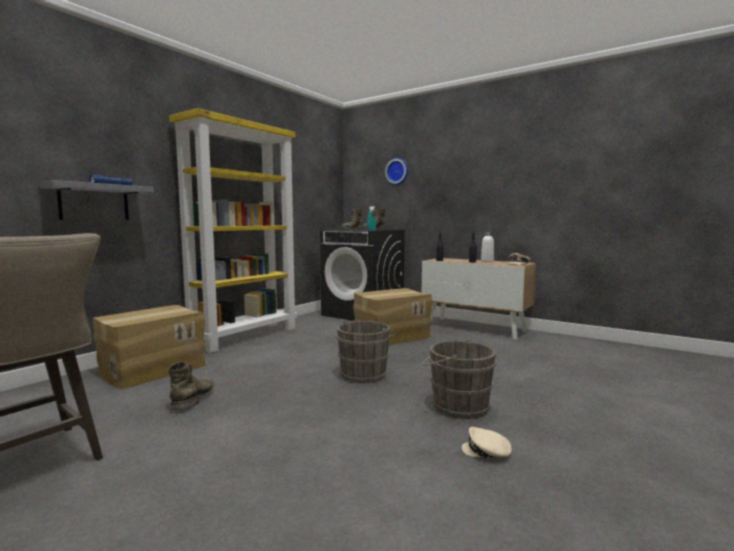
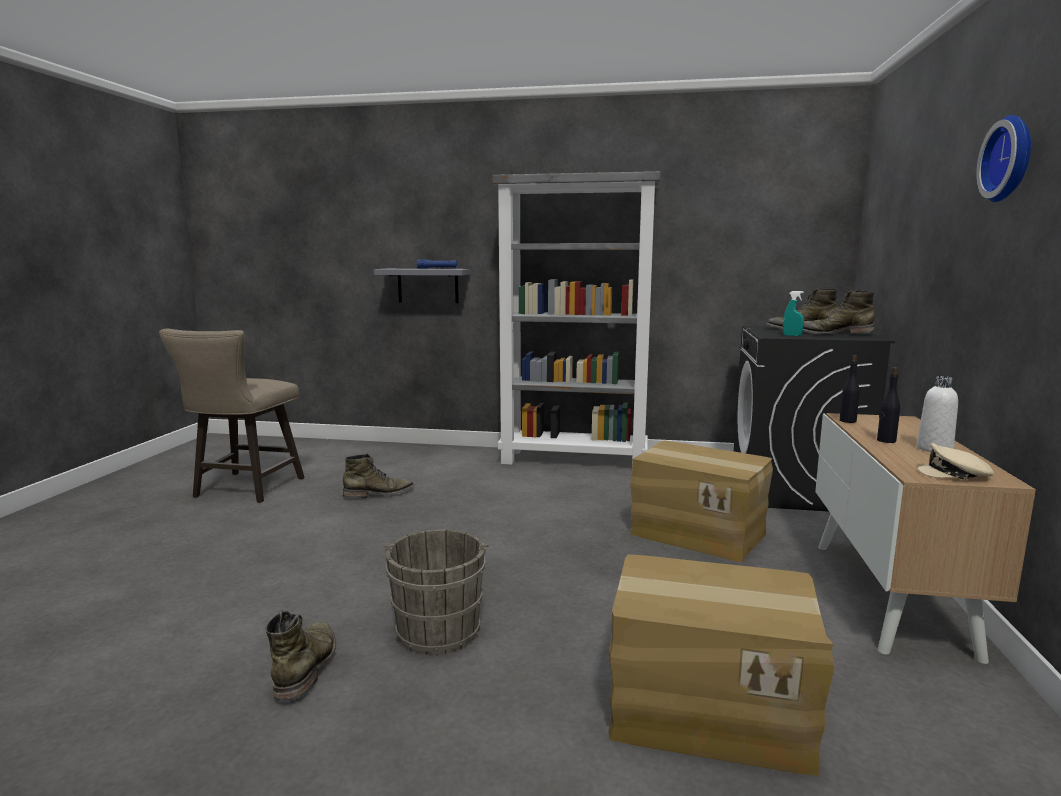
camera: 65 degrees right, 5 degrees up
(153, 369) = (434, 460): cardboard box -> cardboard box (709, 709)
(245, 336) = (575, 460): yellow bookcase -> grey bookcase
(365, 374) = (508, 549): grey bucket -> none
(397, 171) = (905, 212): wall clock -> wall clock (1011, 159)
(487, 452) = (307, 666): beige cap -> green boot

